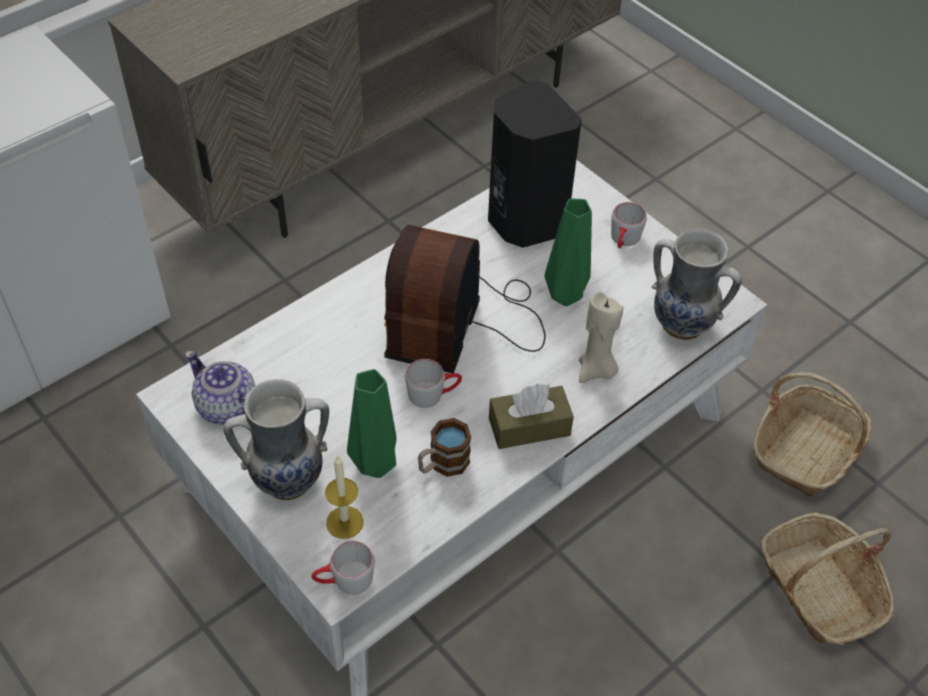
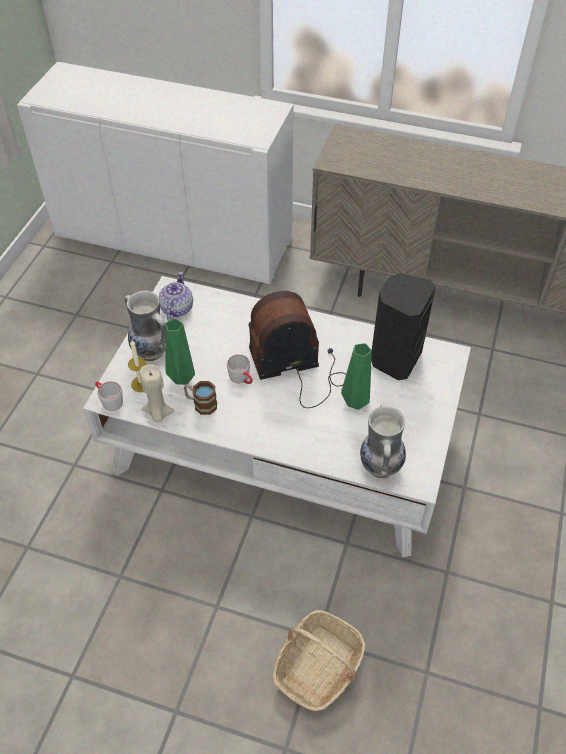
camera: 60 degrees right, 0 degrees up
(529, 426) = (251, 428): brown tissue box -> none
(596, 370) = (312, 440): beige candle -> beige candle (158, 413)
(624, 241) = (422, 410): grey mug -> none
(805, 450) = (418, 617): basket -> none

